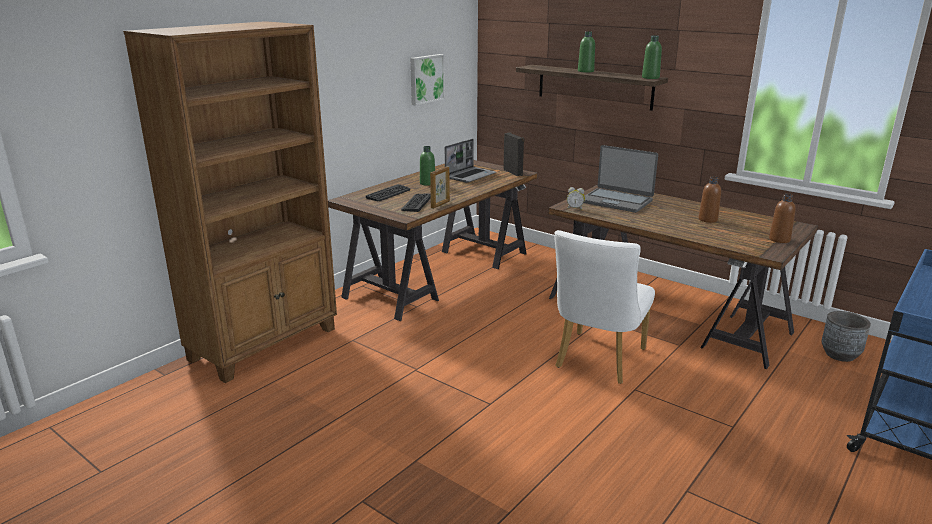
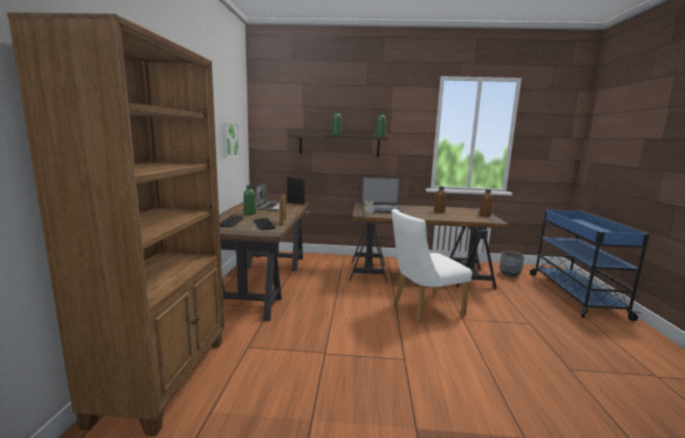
camera: 35 degrees left, 10 degrees down
(597, 361) = (423, 309): white chair -> white chair turned 75 degrees clockwise

